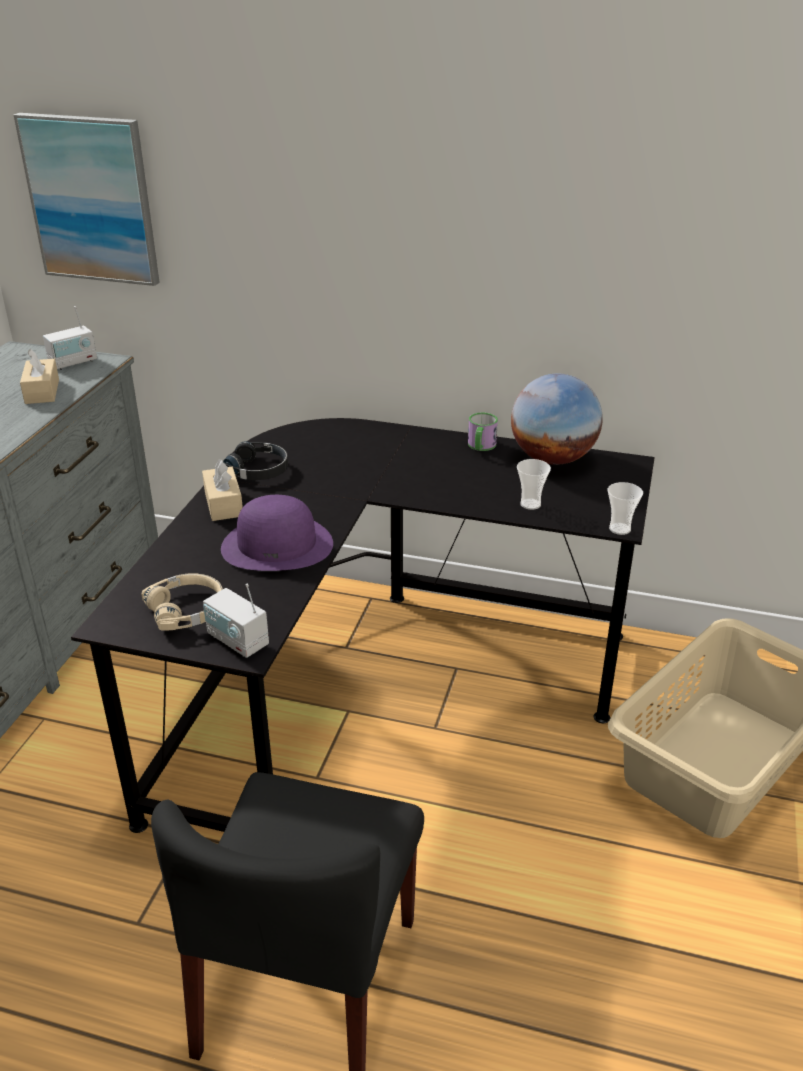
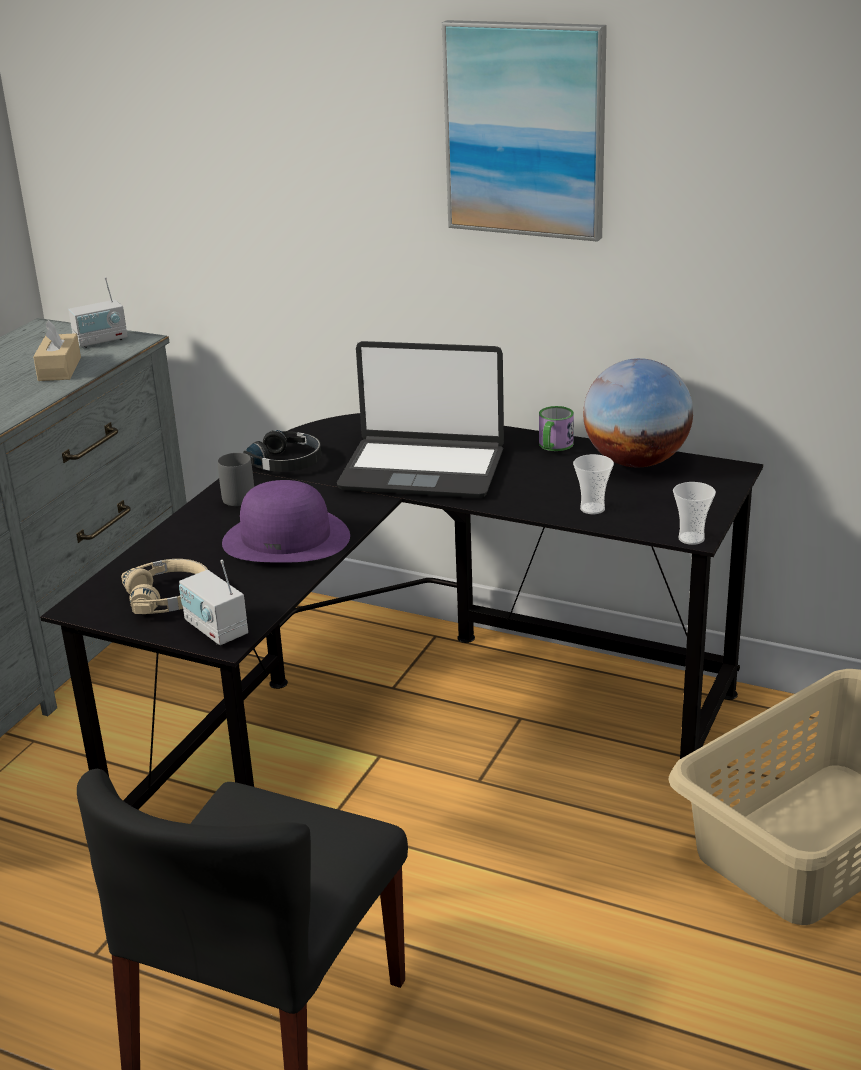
camera: 10 degrees right, 5 degrees down
(91, 200) = (130, 159): picture -> picture (525, 130)
(223, 504) = (238, 495): beige tissue box -> grey mug
(377, 472) = (422, 469): none -> laptop

